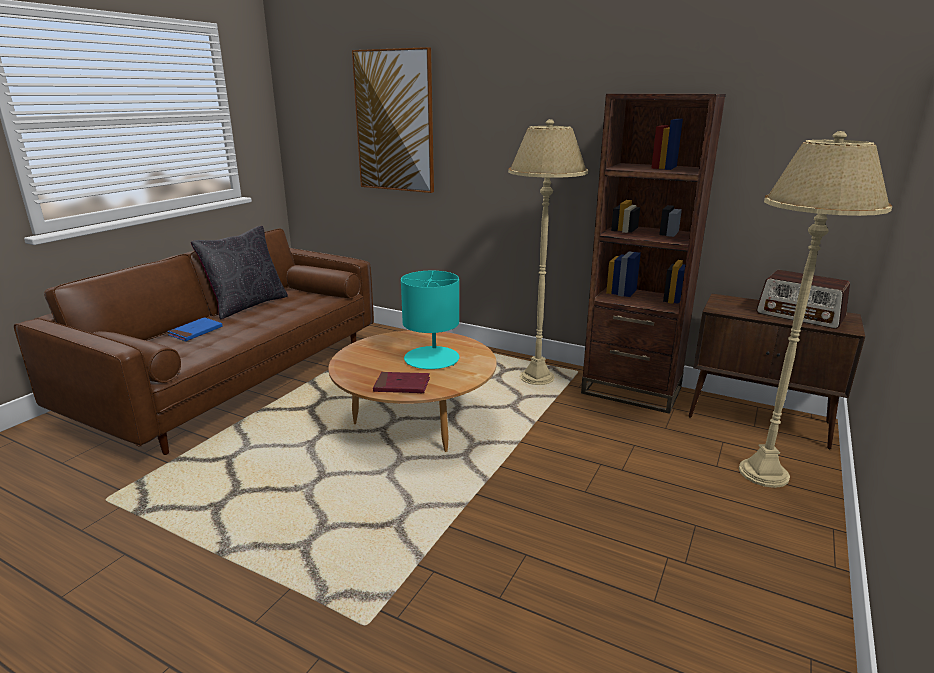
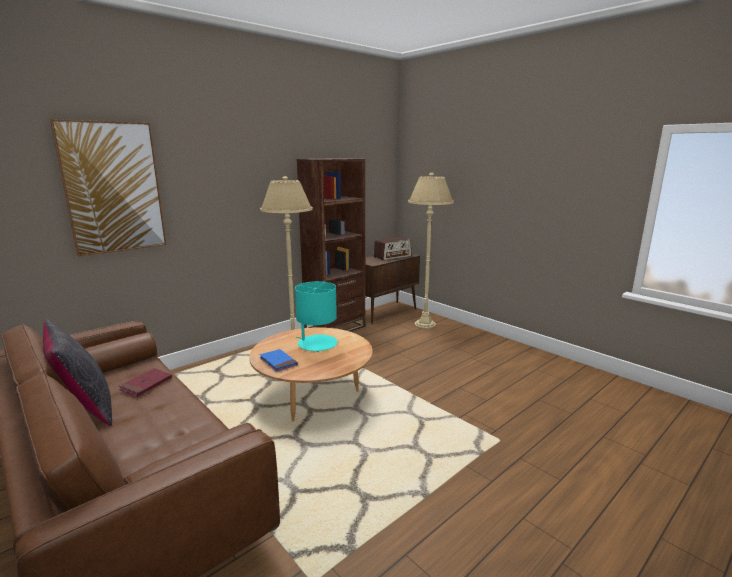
camera: 70 degrees left, 5 degrees down
(196, 331) = (132, 441): blue book -> blue book (278, 362)
(402, 385) = (349, 357): red book -> red book (146, 384)

